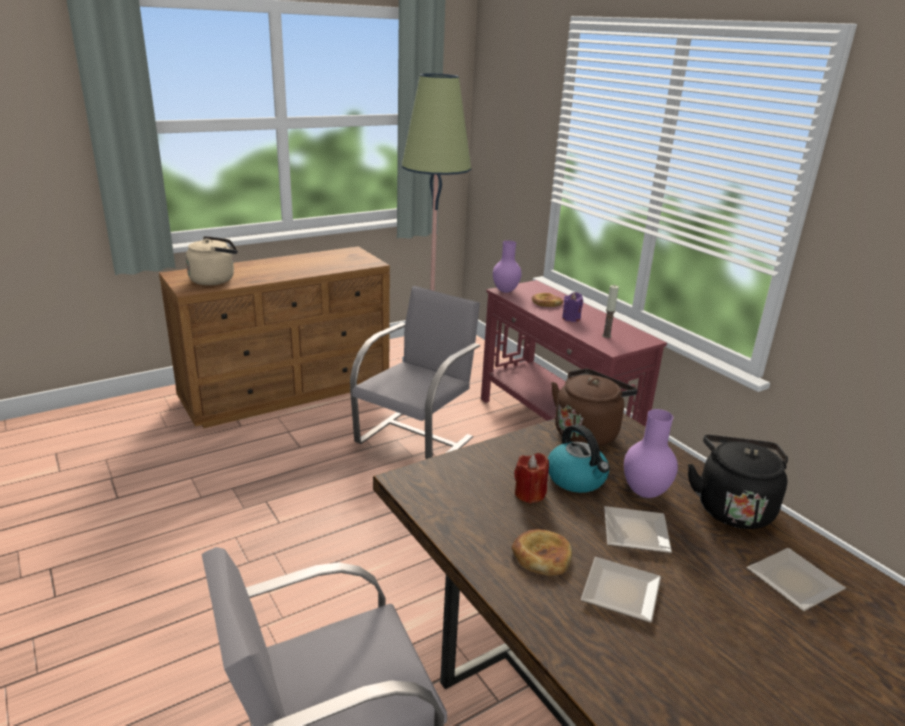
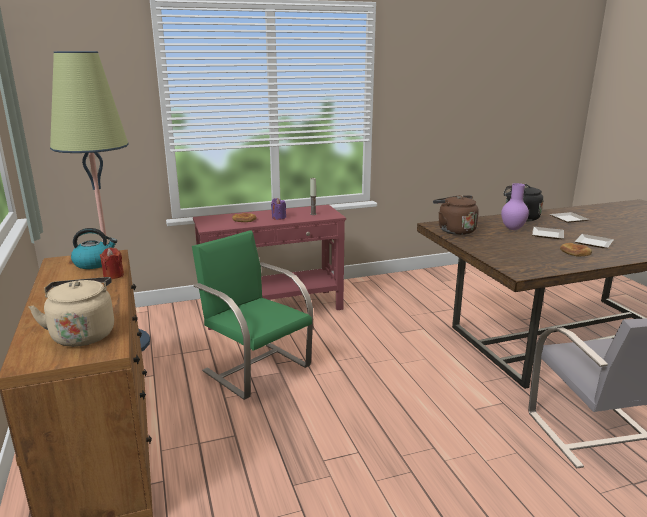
camera: 75 degrees left, 5 degrees down
(416, 439) = (256, 367): grey chair -> green chair
(505, 291) = (209, 227): purple vase -> none
(529, 494) = (522, 248): red candle -> red candle (113, 275)
(577, 479) = (504, 238): kettle -> kettle (94, 263)

